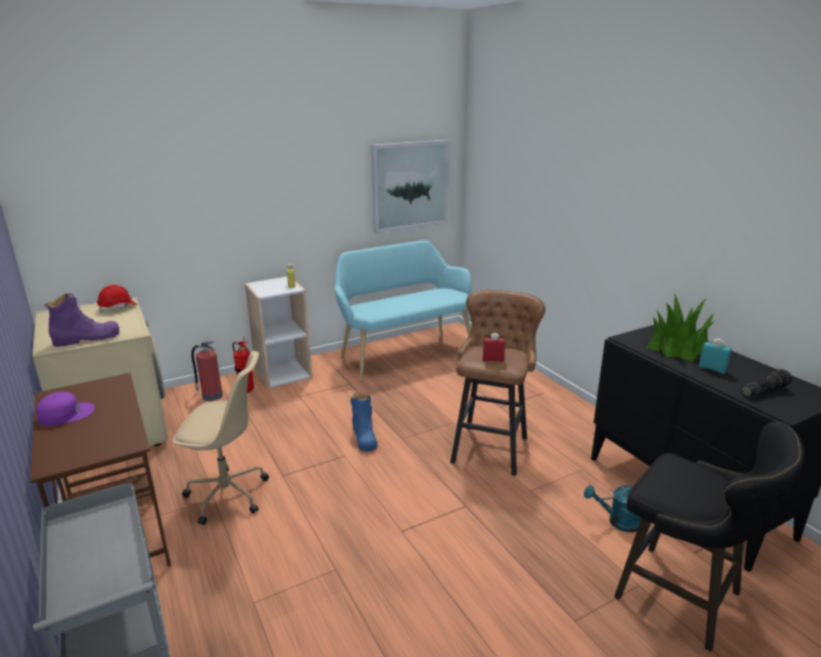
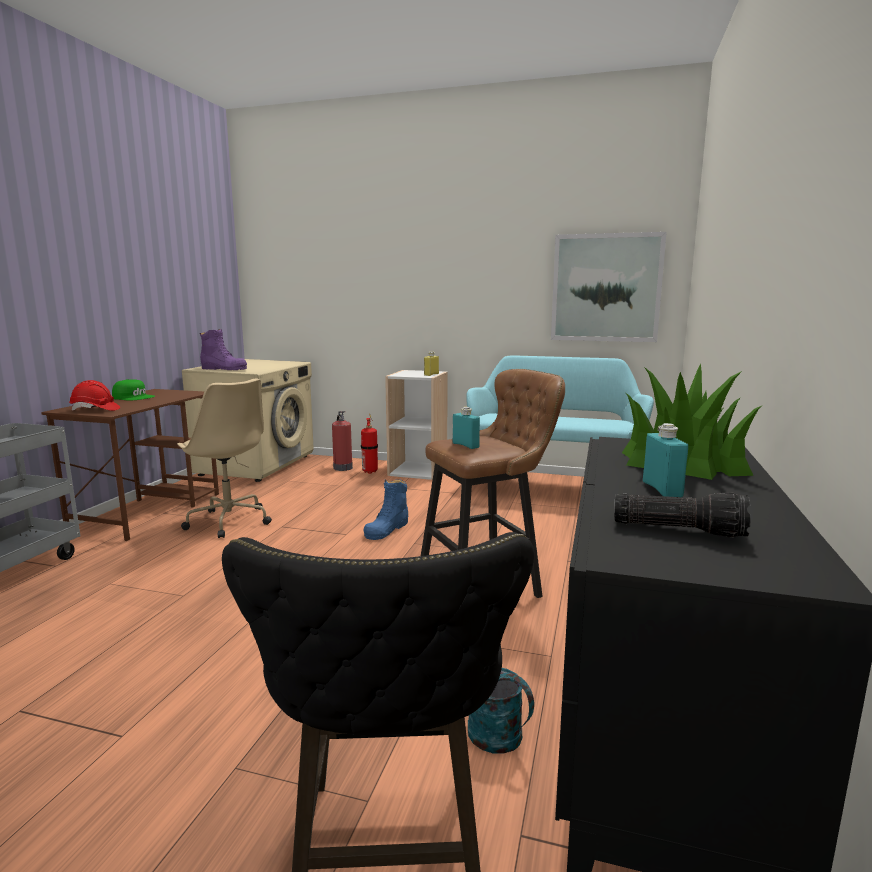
camera: 45 degrees right, 10 degrees down
(66, 414) = (134, 397): purple cap -> green cap
(118, 308) = (283, 363): red hard hat -> red hard hat (95, 410)
(493, 359) = (465, 445): red bottle -> turquoise bottle

